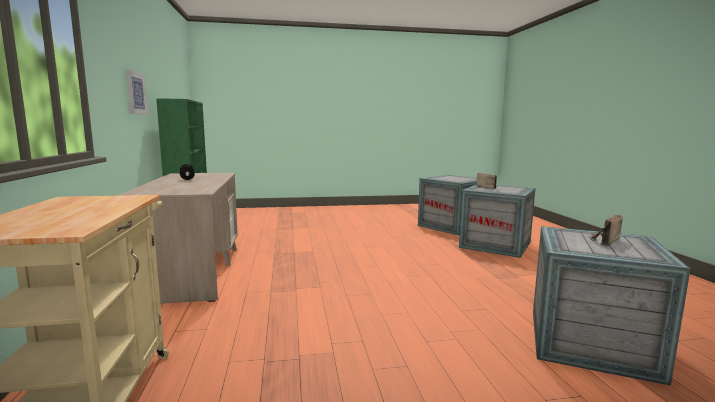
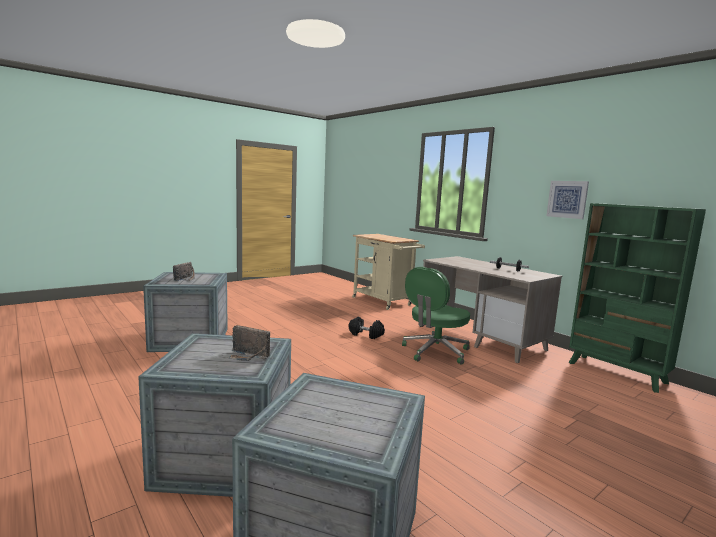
camera: 150 degrees right, 0 degrees up
(280, 268) = (435, 352): none -> green office chair
(316, 301) = (365, 335): none -> black dumbbell

